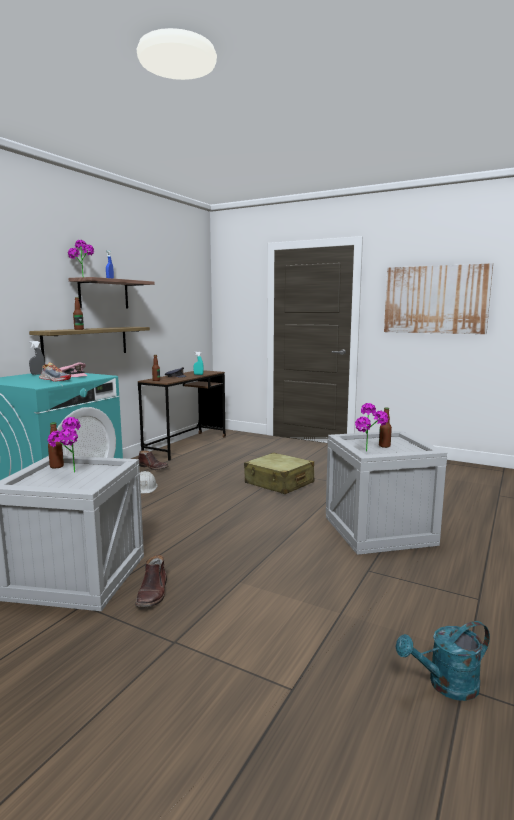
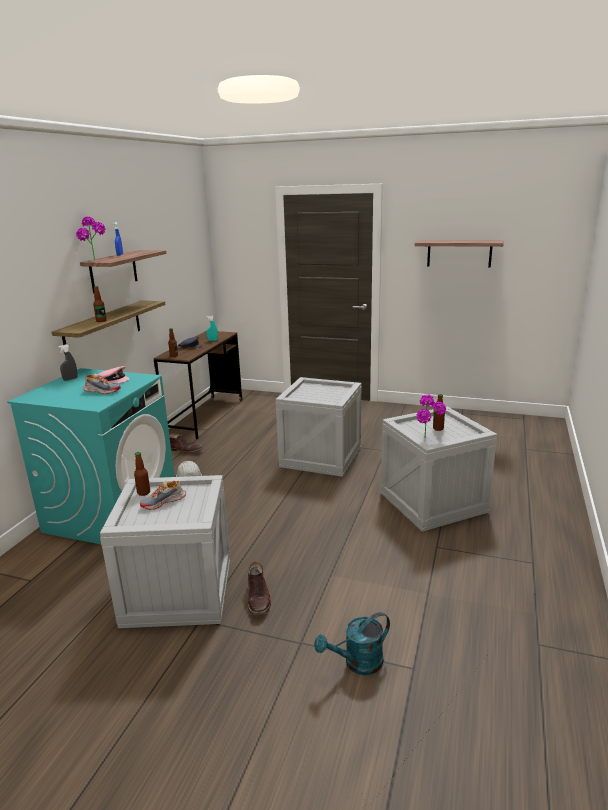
camera: 10 degrees left, 10 degrees up
(68, 474) = (163, 502): potted plant -> shoe
(279, 483) = (322, 457): beige suitcase -> crate
(435, 299) = (459, 253): picture -> shelf
(446, 685) = (526, 645): turquoise watering can -> turquoise watering can (357, 663)

